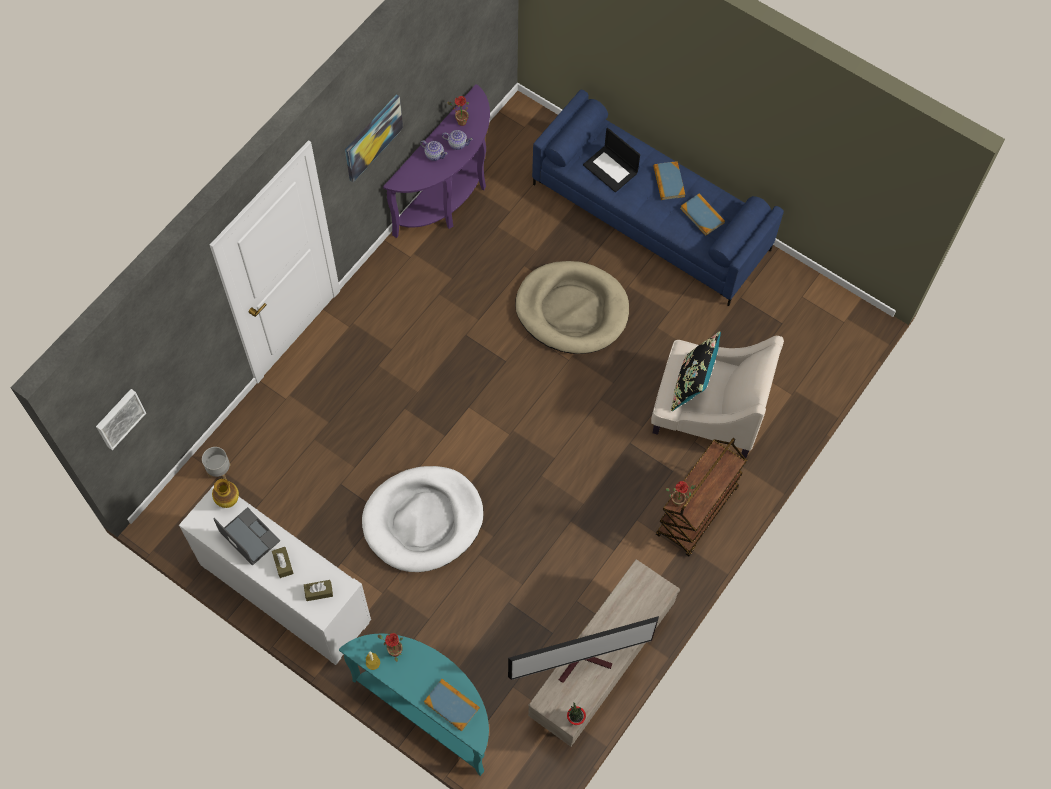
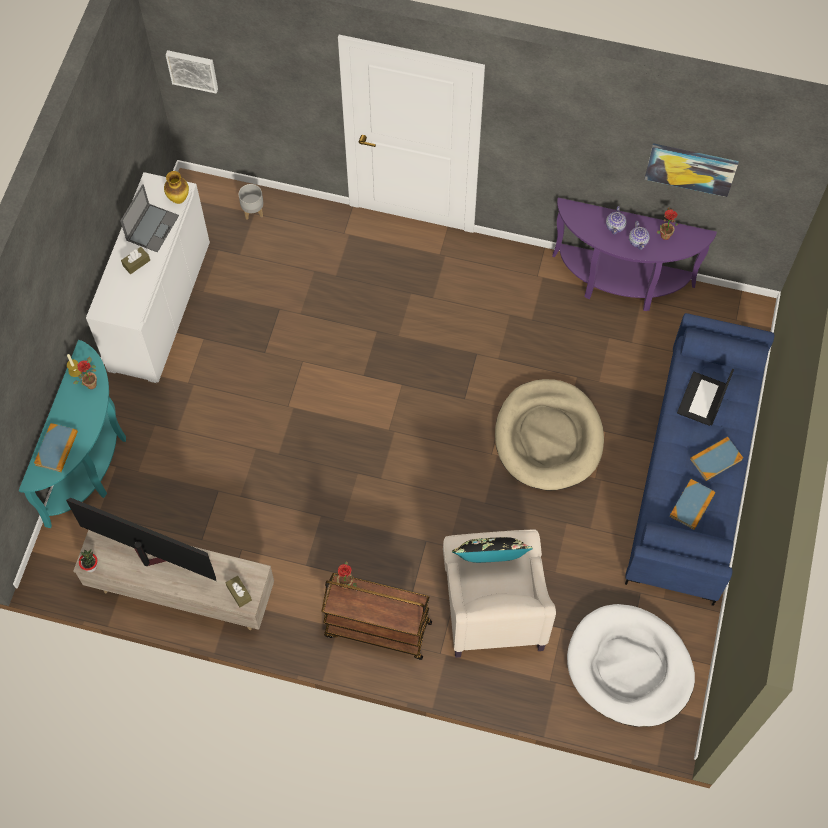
camera: 70 degrees right, 0 degrees up
(319, 592) = (120, 300): brown tissue box -> brown tissue box (239, 593)
(372, 137) = (563, 142): picture -> picture (691, 168)
(423, 520) = (271, 389): white dog bed -> white dog bed (629, 667)
(584, 663) = (148, 555): television -> television turned 150 degrees clockwise

